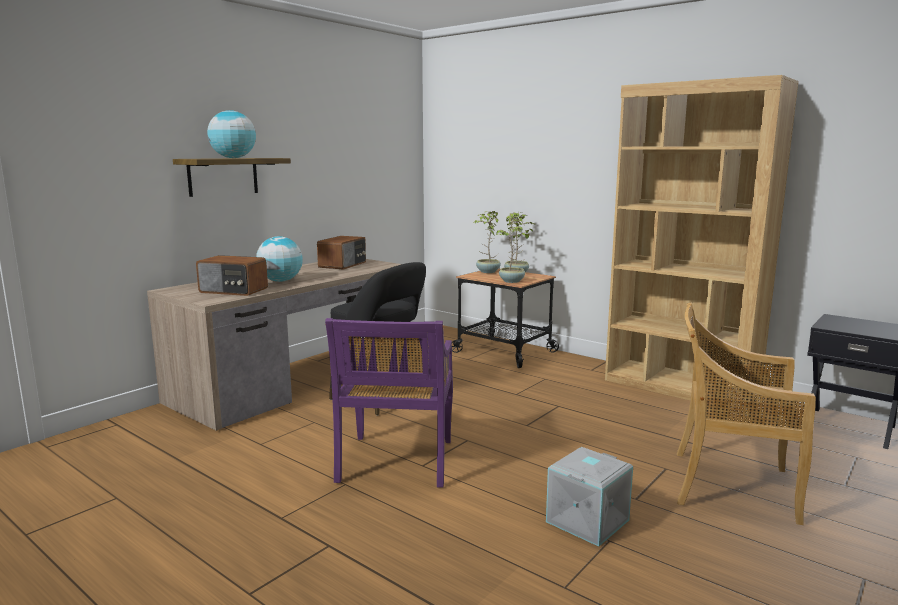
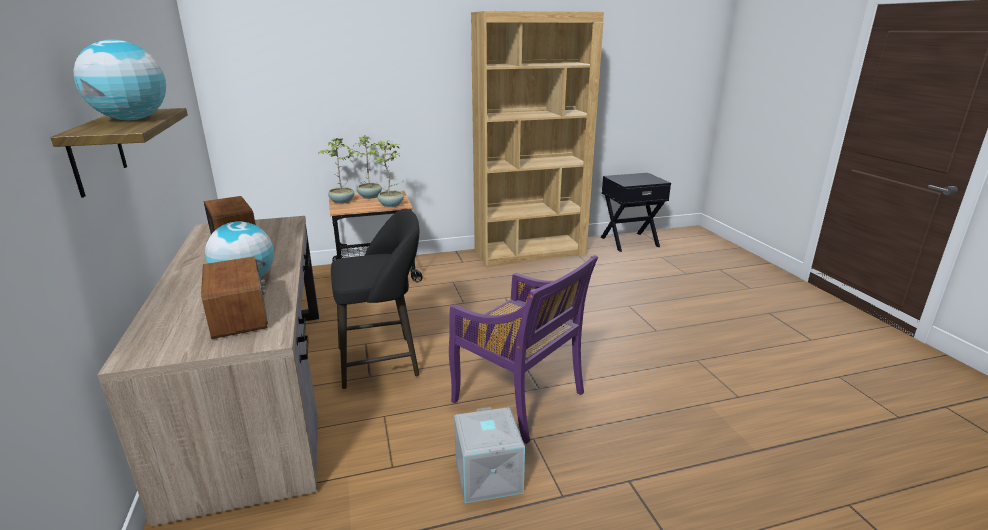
camera: 55 degrees left, 10 degrees up
(233, 291) = (240, 315): radio -> radio turned 75 degrees counterclockwise
(586, 520) = (669, 357): grey storage box -> grey storage box (486, 476)
(730, 485) = (663, 299): beige chair -> none

